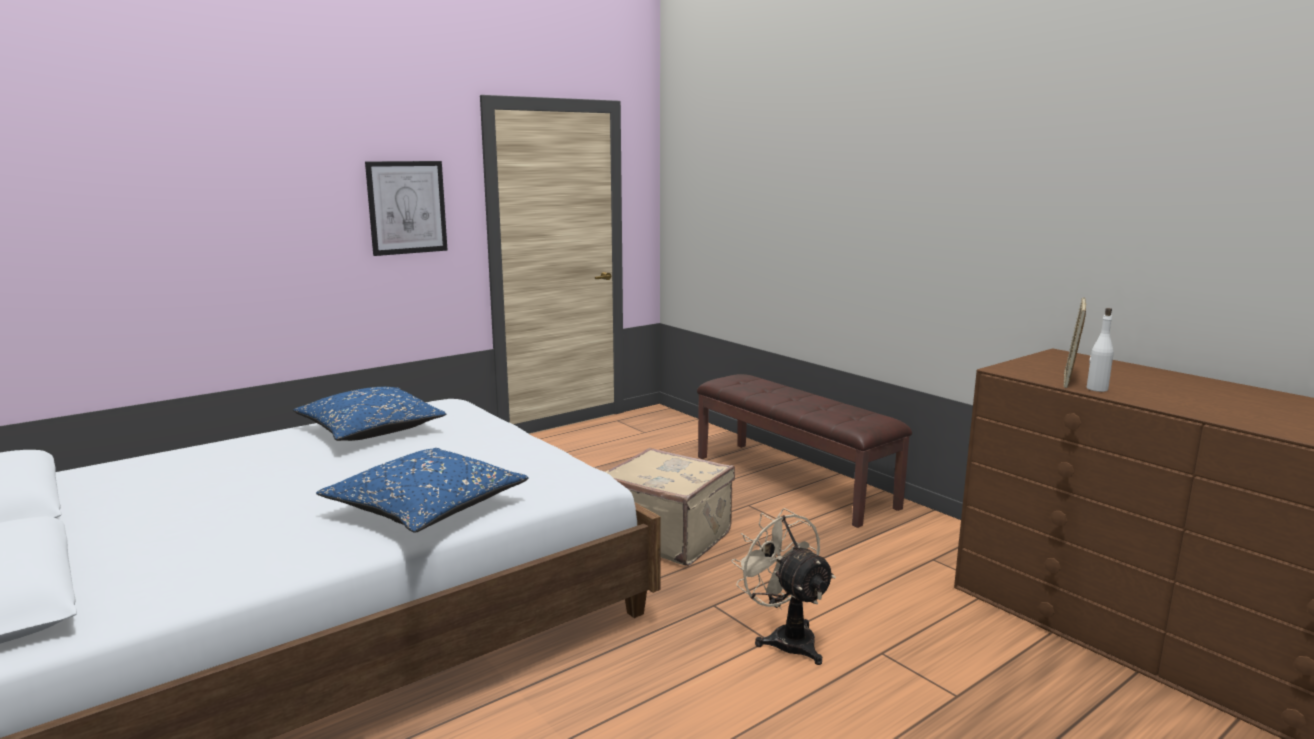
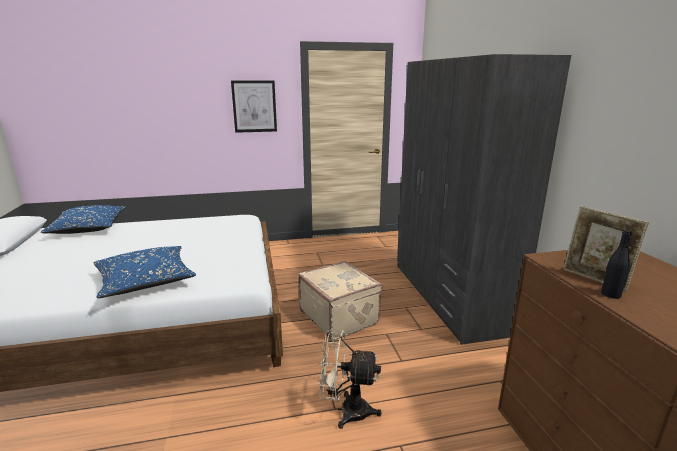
camera: 25 degrees right, 5 degrees up
(371, 430) = (187, 228): blue pillow -> blue pillow (88, 228)
(785, 638) = (346, 411): beige fan -> beige fan turned 75 degrees counterclockwise
(793, 481) = (449, 296): brown bench -> grey wardrobe
(1069, 380) = (595, 279): picture frame -> picture frame turned 90 degrees counterclockwise
(1096, 389) = (610, 294): white bottle -> black bottle

